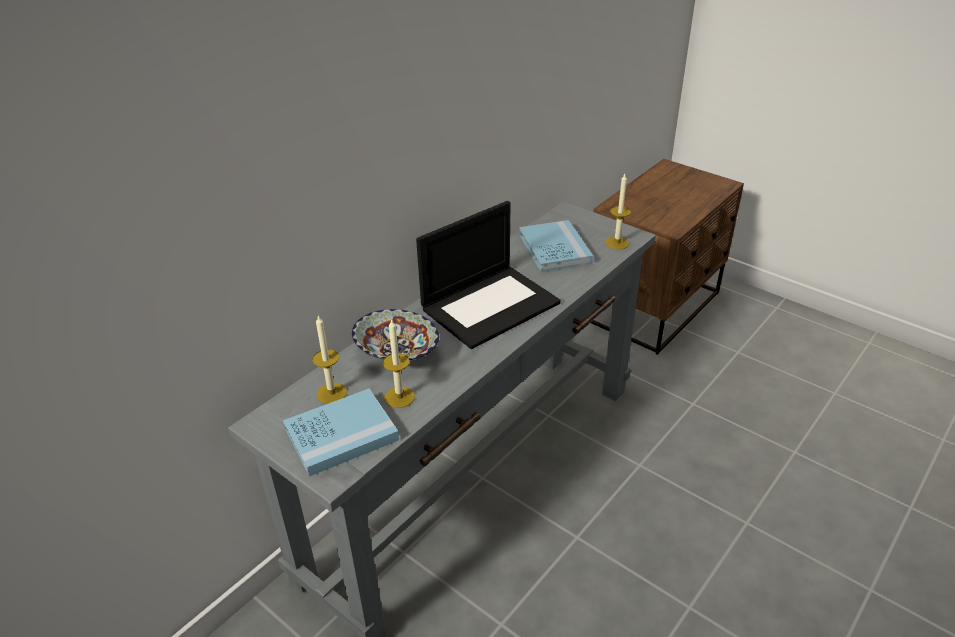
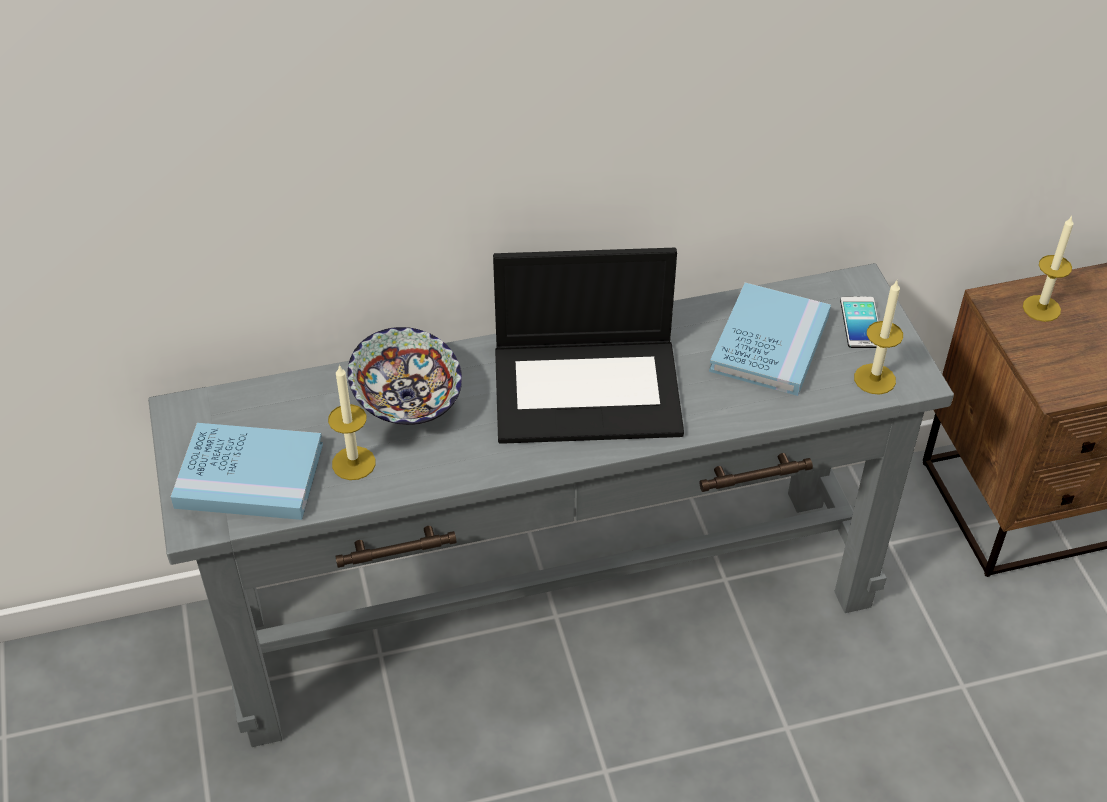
camera: 35 degrees right, 10 degrees up
(331, 393) = (287, 414): candle -> candle (1041, 308)
(585, 225) = (861, 323): none -> phone

